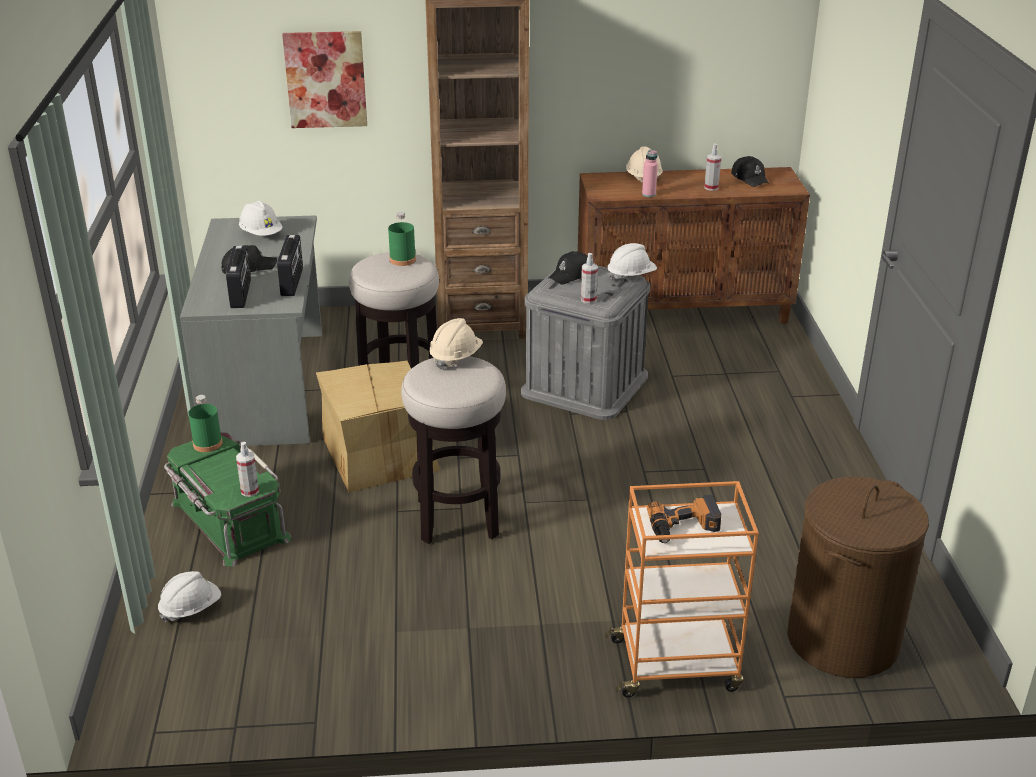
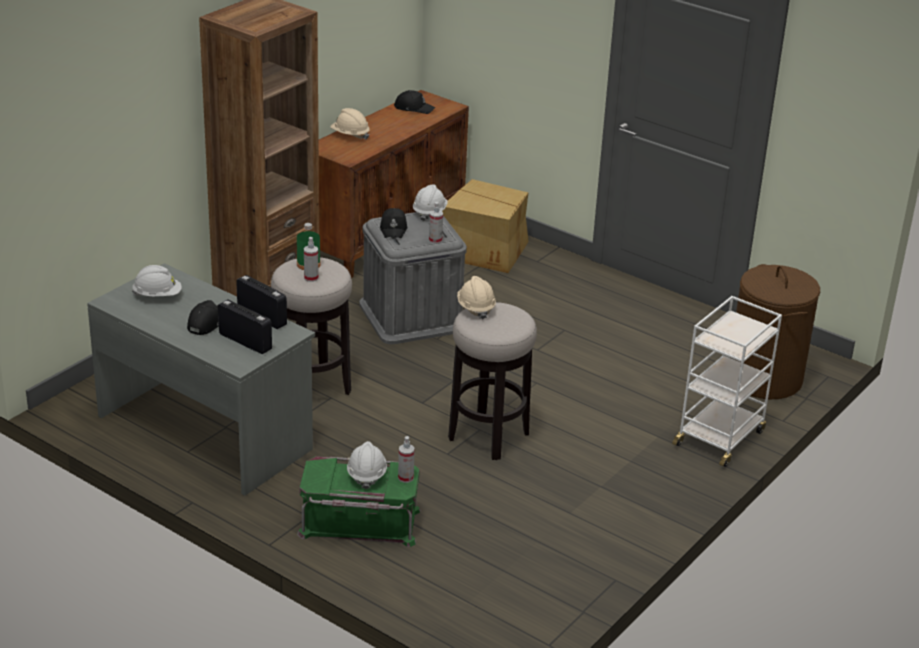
camera: 50 degrees left, 0 degrees up
(191, 609) = (440, 580): white hard hat -> white hard hat (366, 475)
(207, 444) = (318, 469): green bottle -> none
(325, 79) = (125, 136): picture -> none
(380, 454) = (372, 429): cardboard box -> cardboard box (484, 250)
(648, 194) = (377, 146): pink bottle -> none
(676, 664) = (719, 437): orange cart -> white cart
(684, 527) = (733, 335): power drill -> none
(711, 187) = (404, 125): spray bottle -> spray bottle (311, 278)

